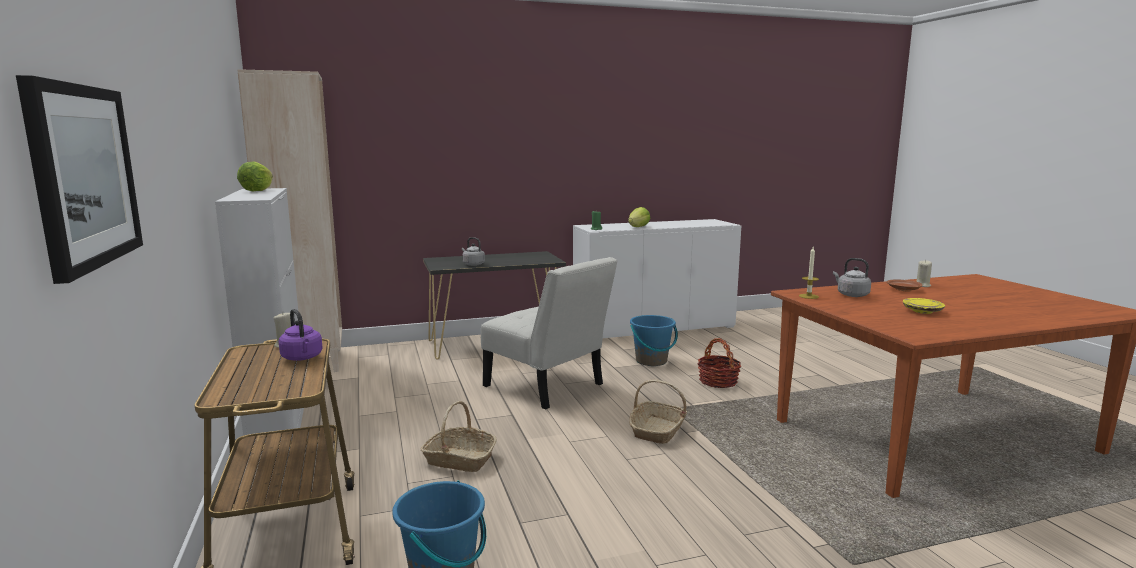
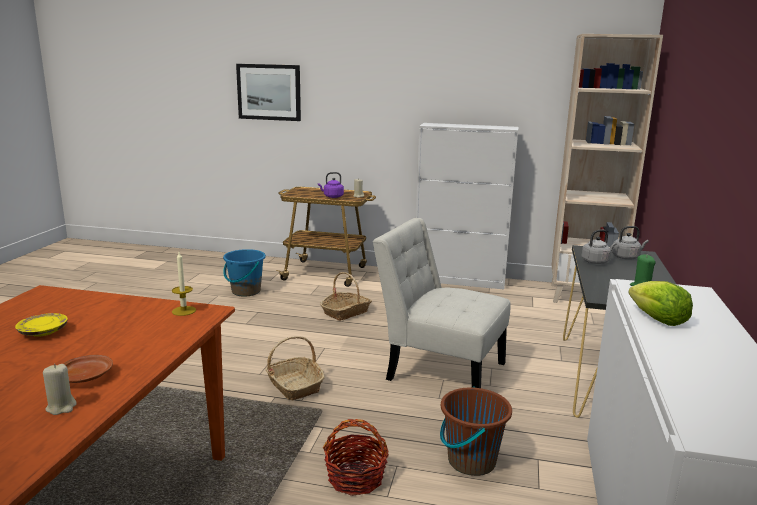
camera: 120 degrees right, 5 degrees up
(257, 190) = (493, 126): lettuce -> none
(548, 387) = (439, 369): white chair -> white chair turned 45 degrees clockwise
(651, 361) = (471, 461): blue bucket -> brown bucket
(851, 295) = (143, 333): grey kettle -> grey kettle (627, 257)

